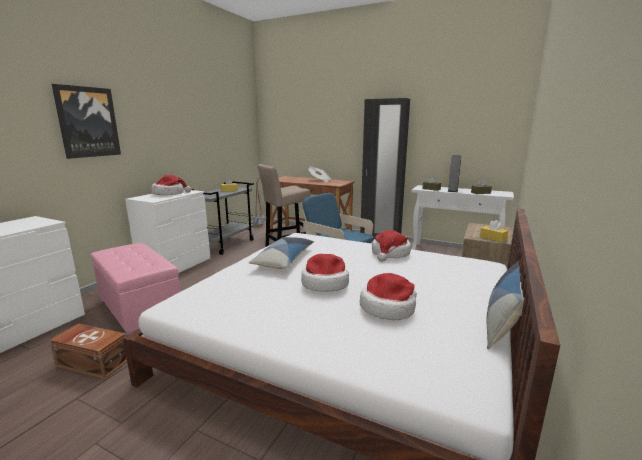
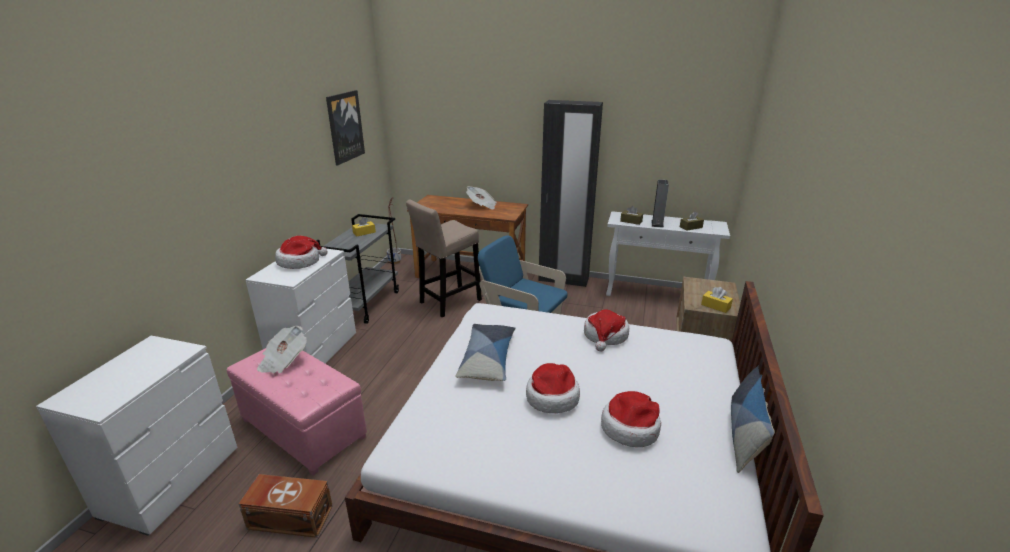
camera: 10 degrees left, 10 degrees up
(88, 122) = (191, 190): picture -> picture (345, 127)
(131, 251) = (283, 361): none -> newspaper

